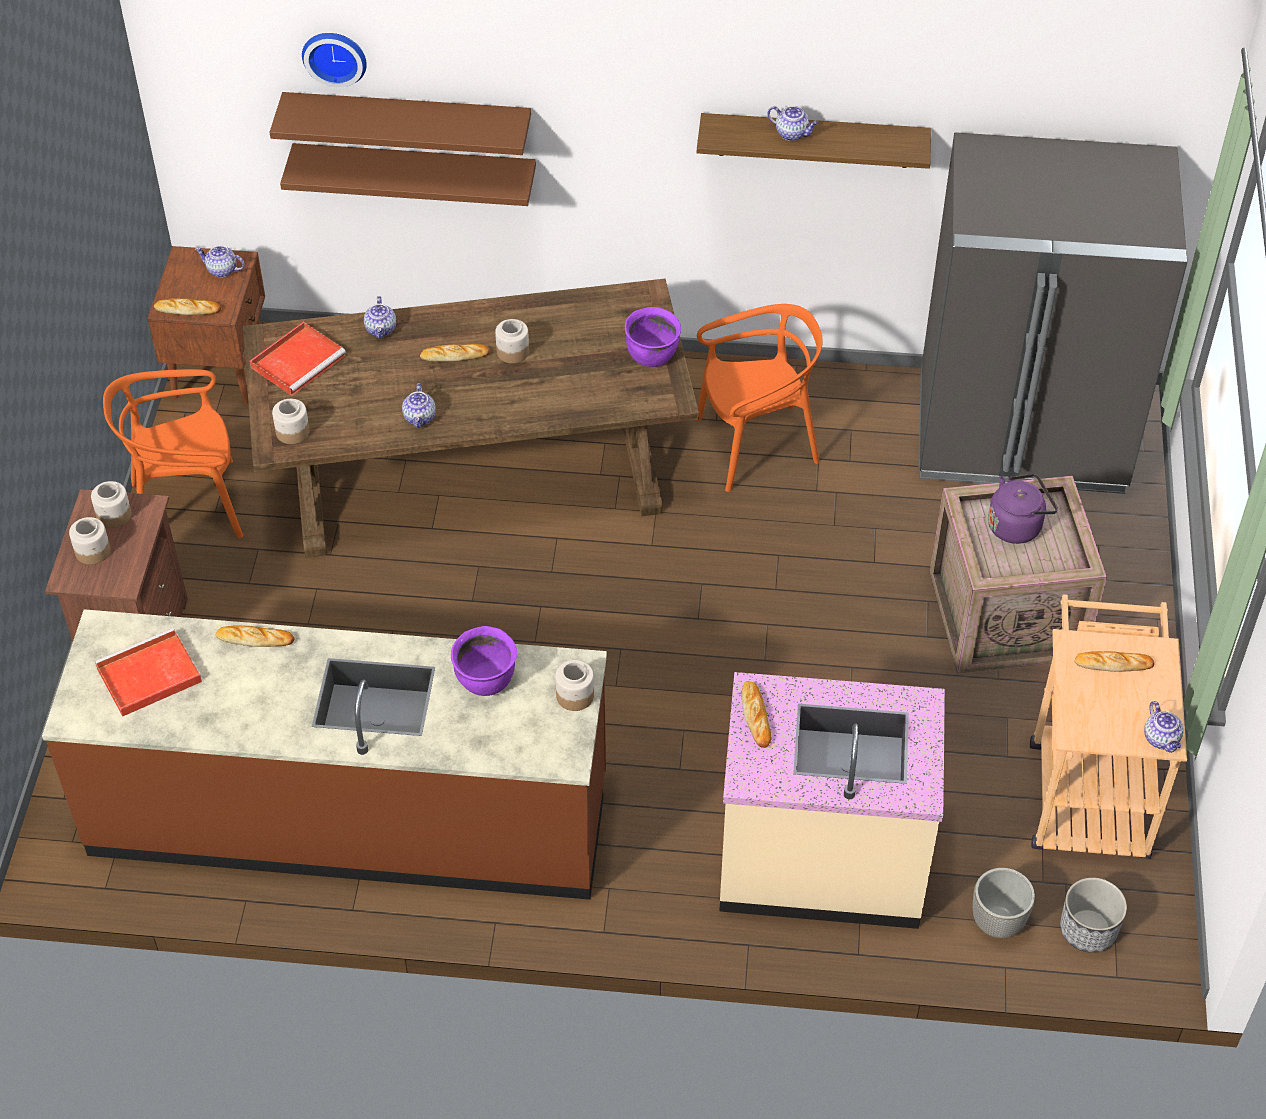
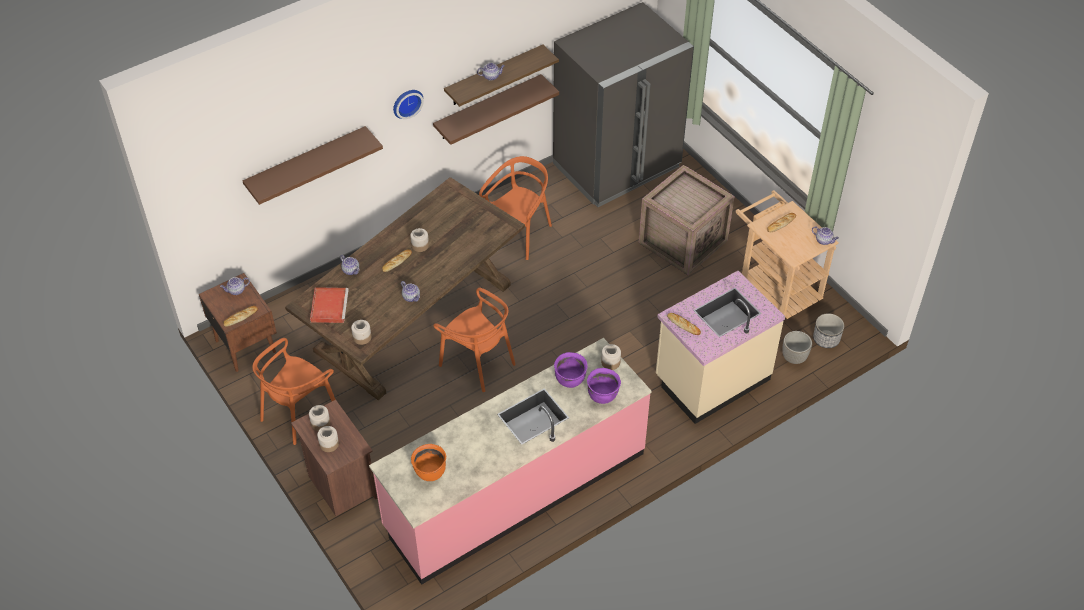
camera: 40 degrees left, 0 degrees up
(147, 676) = (430, 472): red tray -> orange cooking pot
(255, 639) = (458, 427): bread -> none
(335, 56) = (267, 147): wall clock -> wall clock (406, 102)
(350, 815) = (514, 489): brown counter -> pink counter
(415, 170) = (312, 187): brown shelf -> brown shelf (488, 107)
(495, 596) = (478, 362): none -> orange chair
(652, 356) = (480, 212): purple cooking pot -> purple cooking pot (602, 395)
(1017, 525) = (682, 196): purple kettle -> none

